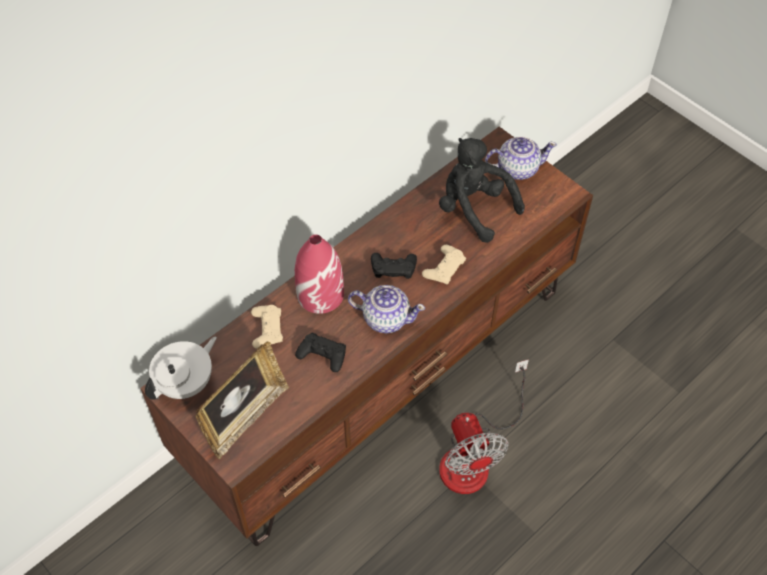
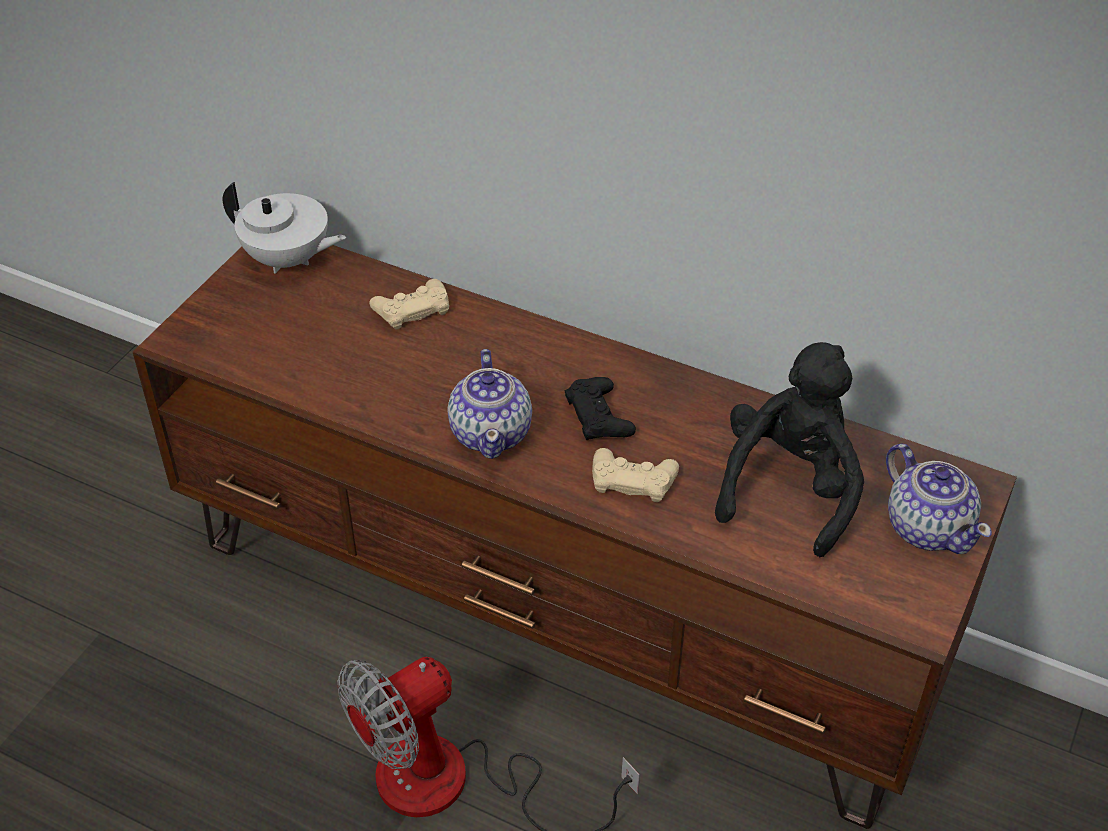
camera: 70 degrees right, 10 degrees down
(245, 417) = (251, 331): picture frame -> none
(320, 294) = (503, 346): red vase -> none
(322, 355) = (390, 379): black game controller -> none

